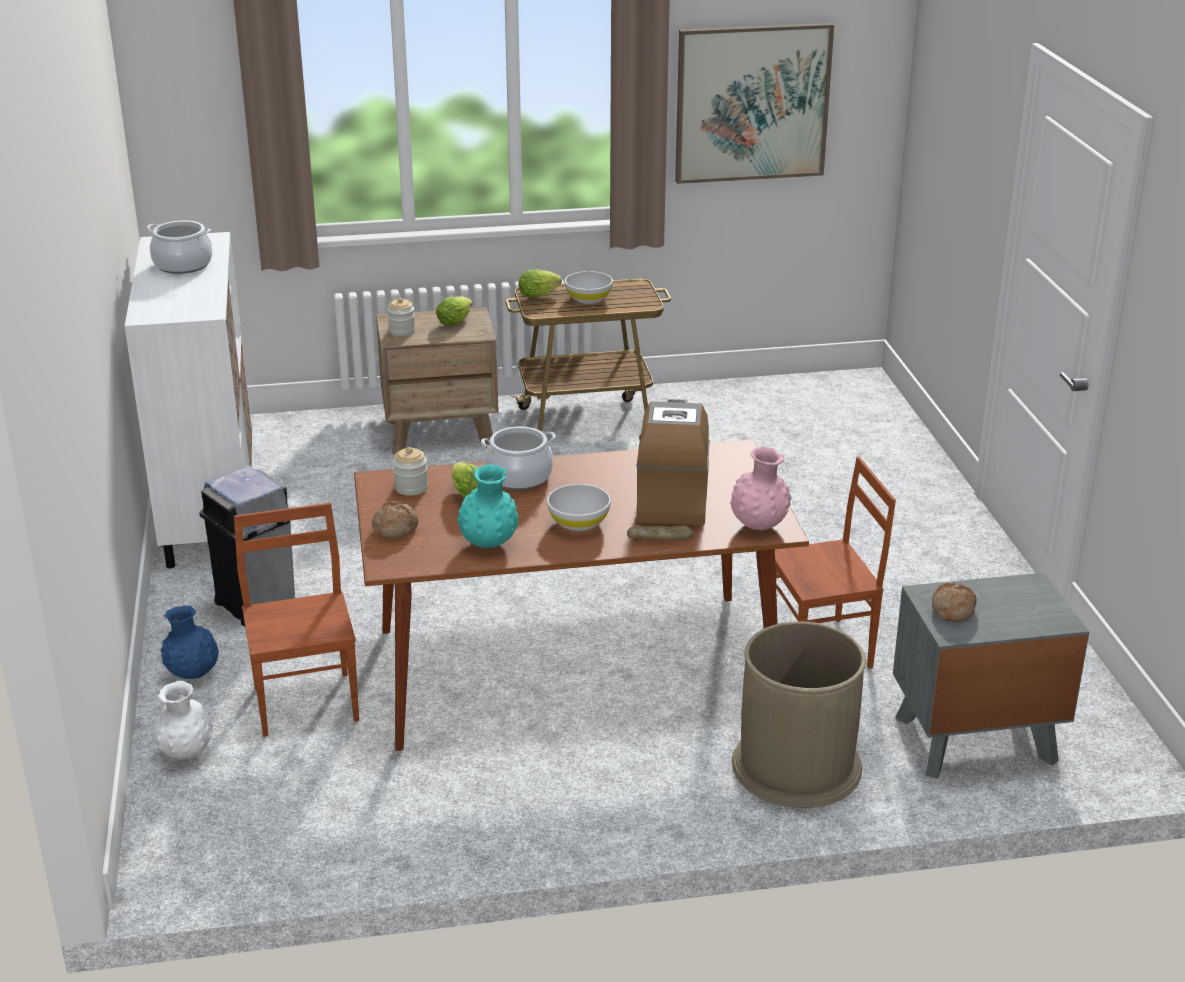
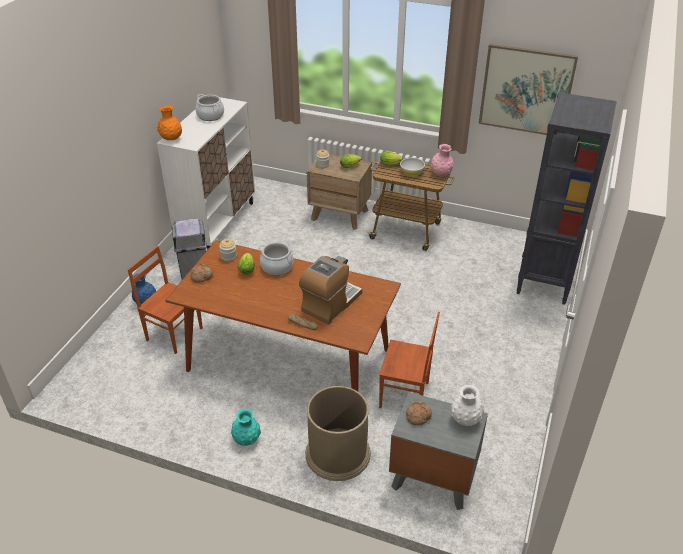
camera: 30 degrees right, 10 degrees up
(148, 313) = (171, 139): none -> orange vase
(186, 753) = (113, 339): white vase -> white vase (465, 420)
(307, 702) = (174, 333): brown chair -> brown chair turned 75 degrees counterclockwise
(489, 543) = (230, 299): turquoise vase -> turquoise vase (246, 440)
(578, 522) = (277, 302): white bowl -> none
(759, 525) = (353, 334): pink vase -> pink vase (441, 174)
(876, 431) = (544, 281): none -> black bookcase

